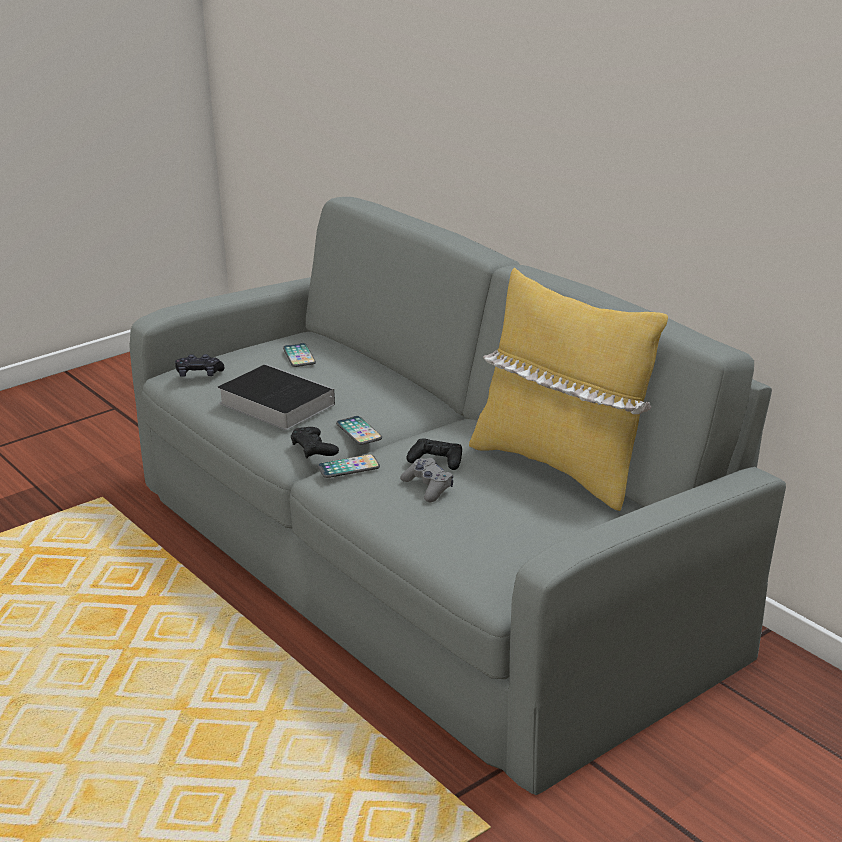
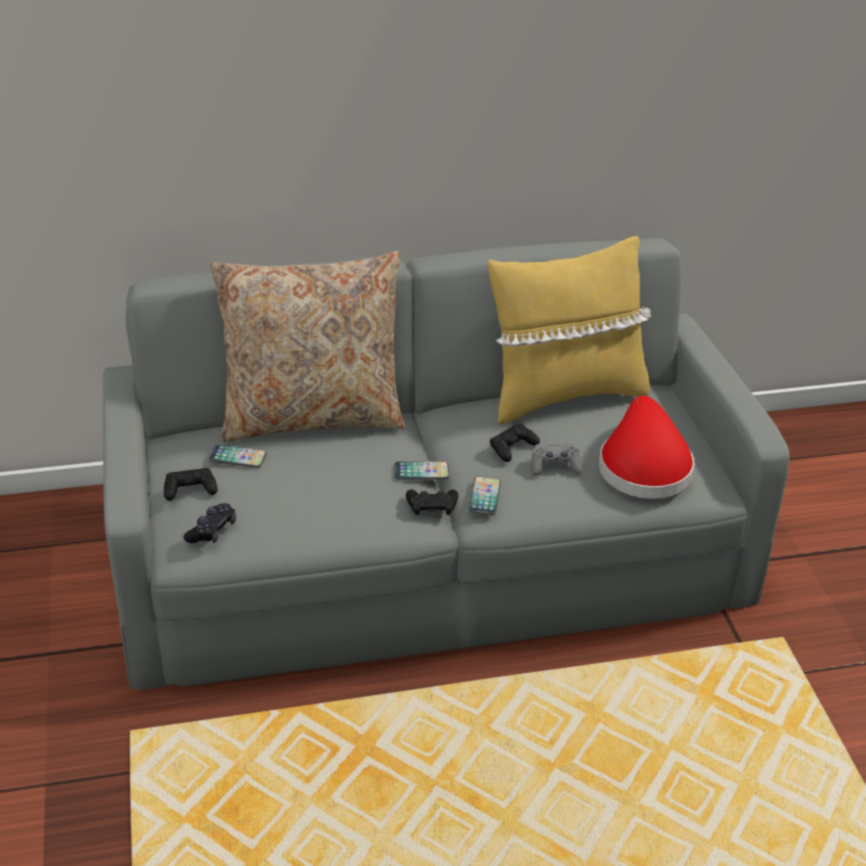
camera: 65 degrees left, 10 degrees up
(243, 353) = (190, 489): none -> black game controller
(273, 403) = (326, 502): book -> none
(391, 369) = (312, 416): none -> beige pillow
(480, 533) = (643, 465): none -> red hat

